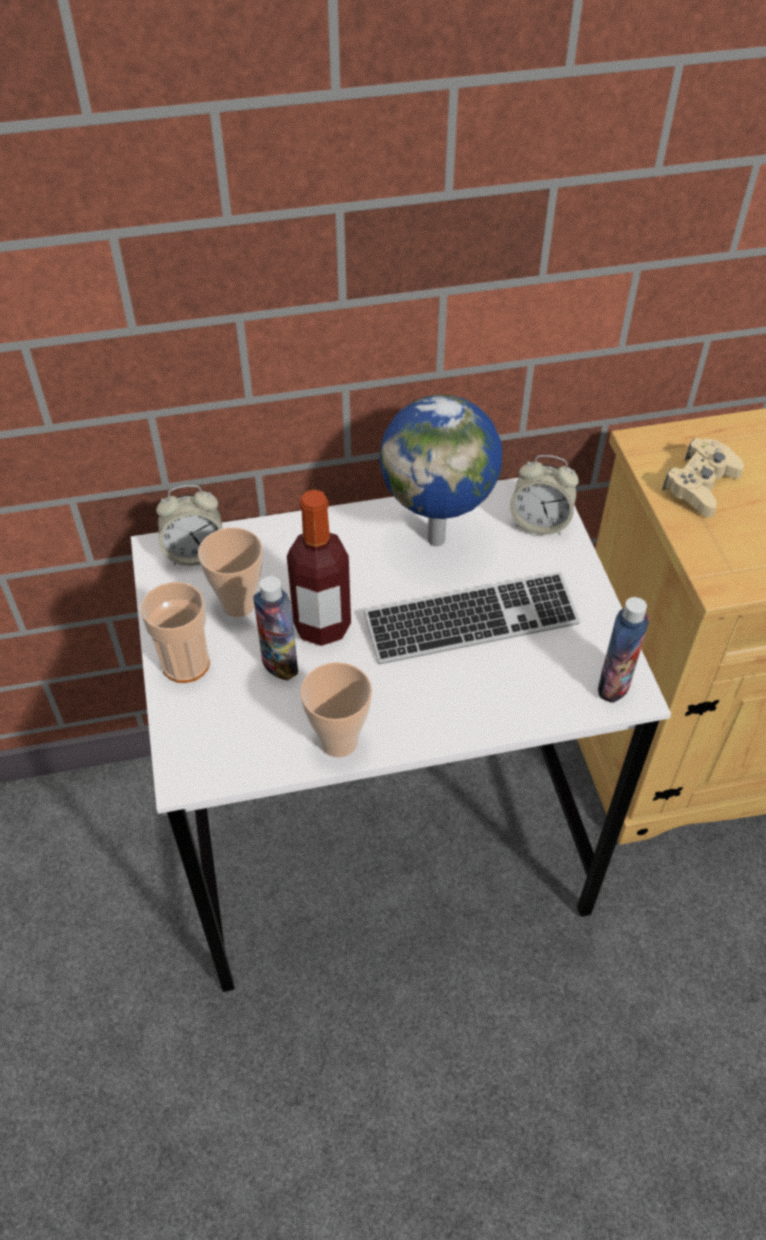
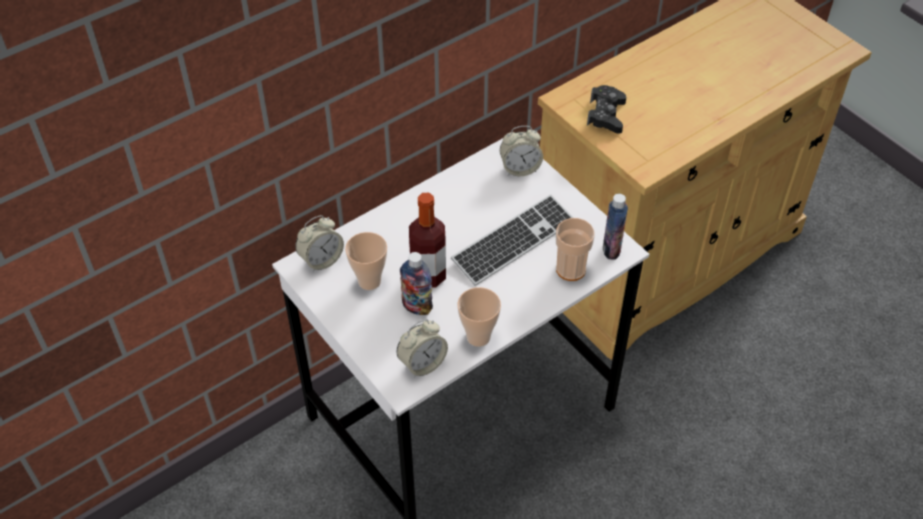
camera: 25 degrees left, 0 degrees up
(186, 664) = (360, 327): cup -> cup (571, 269)
(236, 749) = (422, 363): none -> alarm clock
(438, 538) = (465, 198): globe -> none
(700, 485) = (606, 115): beige game controller -> black game controller

